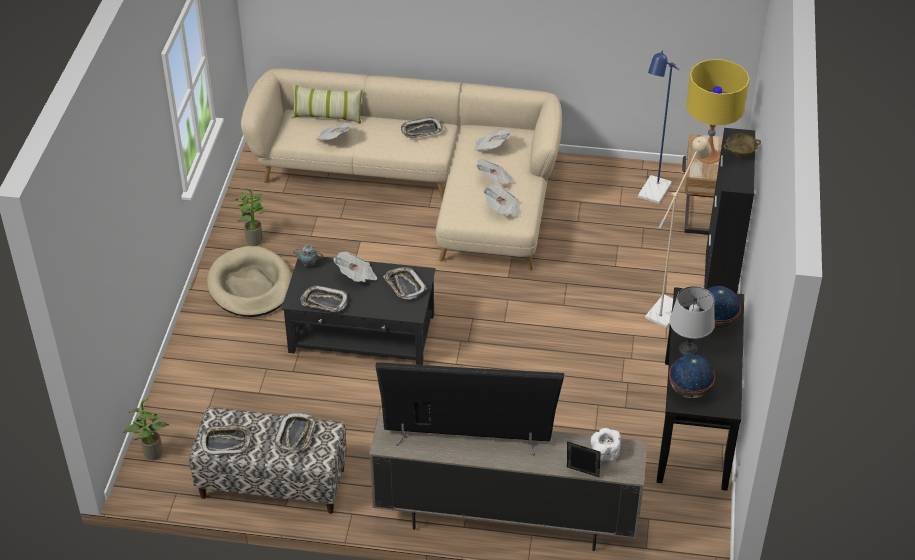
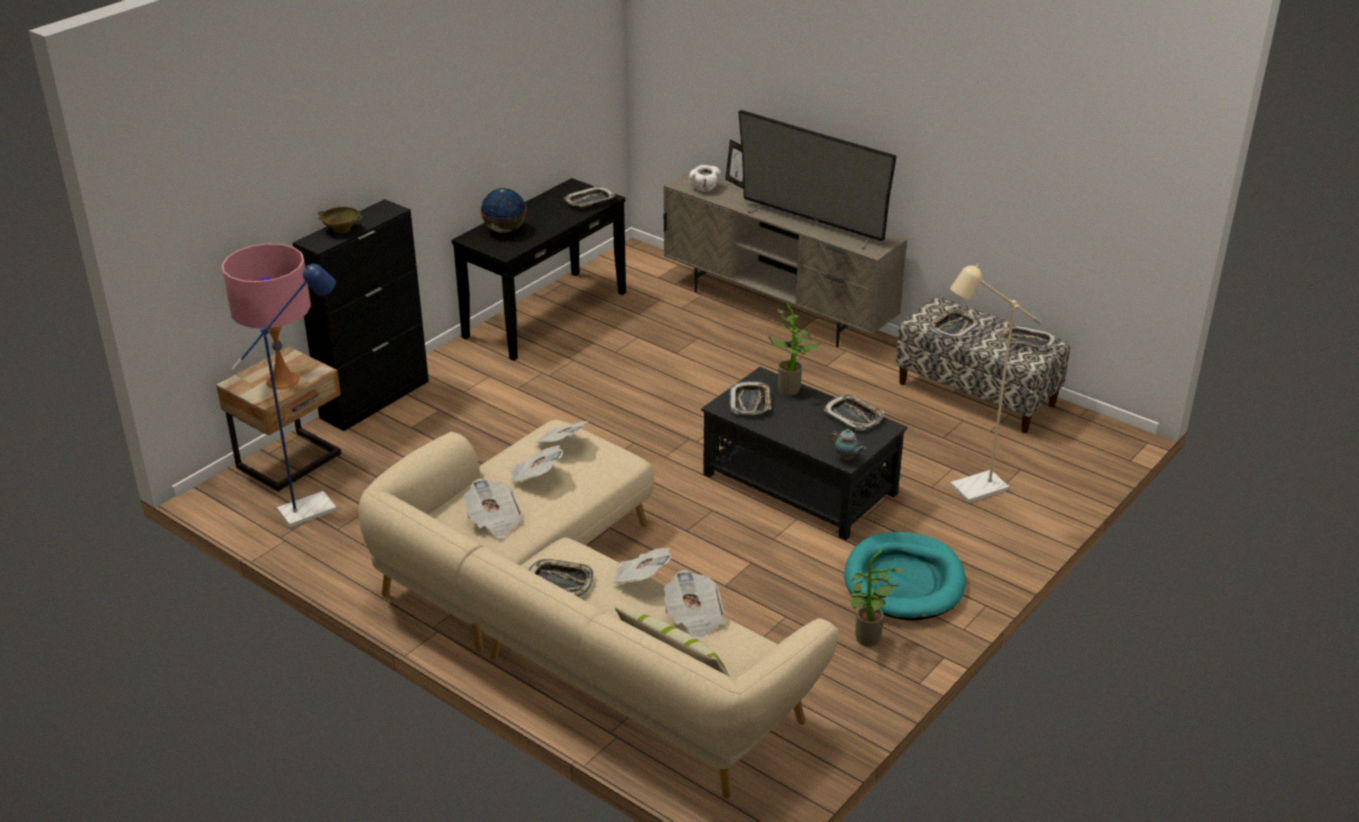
camera: 150 degrees left, 10 degrees down
(151, 455) = (1096, 452): potted plant -> potted plant (792, 389)
(250, 286) = (904, 581): beige dog bed -> turquoise dog bed
(356, 276) = (798, 428): newspaper -> newspaper (641, 578)
(668, 307) = (453, 398): beige floor lamp -> beige floor lamp (971, 490)
(687, 349) = (555, 222): grey table lamp -> none
(689, 390) = (589, 201): globe -> tray
(708, 156) = (282, 380): yellow table lamp -> pink table lamp

